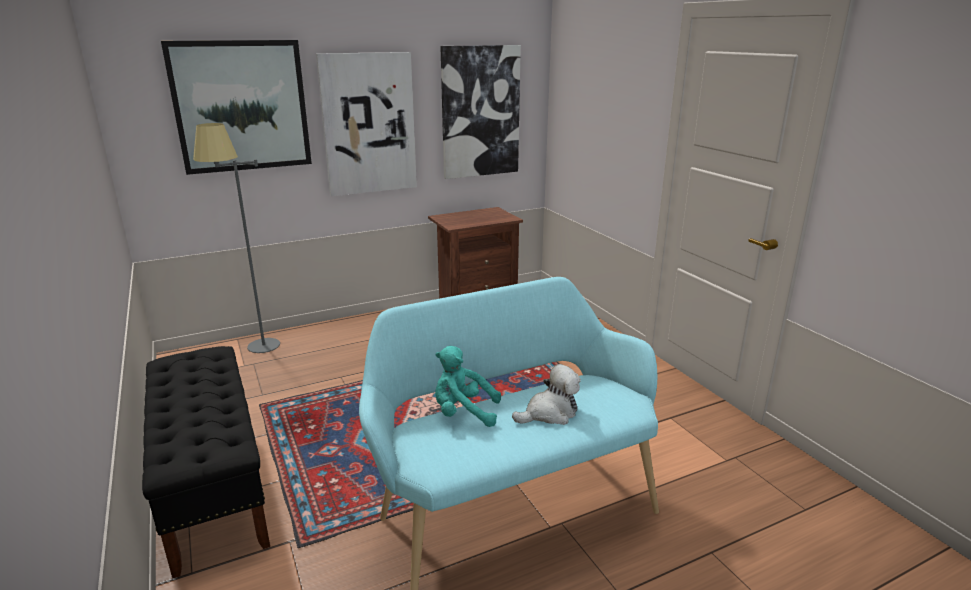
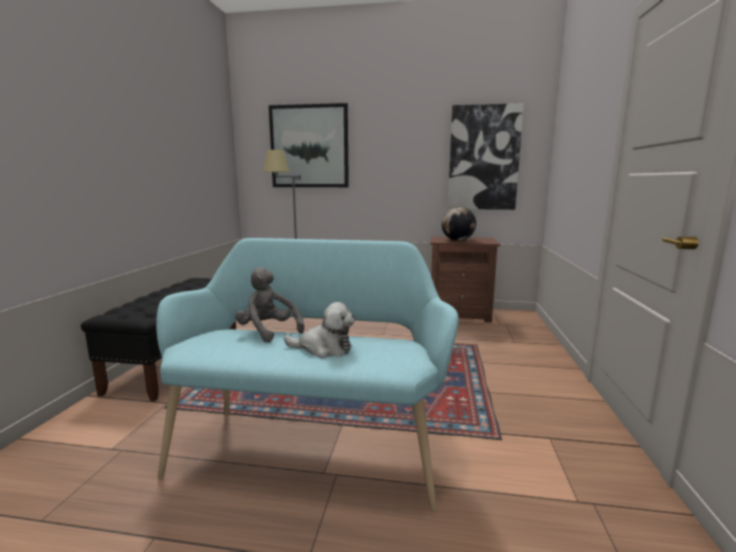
camera: 35 degrees right, 10 degrees down
(368, 124) = (391, 163): picture -> none
(463, 413) = (268, 332): turquoise plush toy -> grey plush toy
(472, 220) = (457, 240): none -> globe

